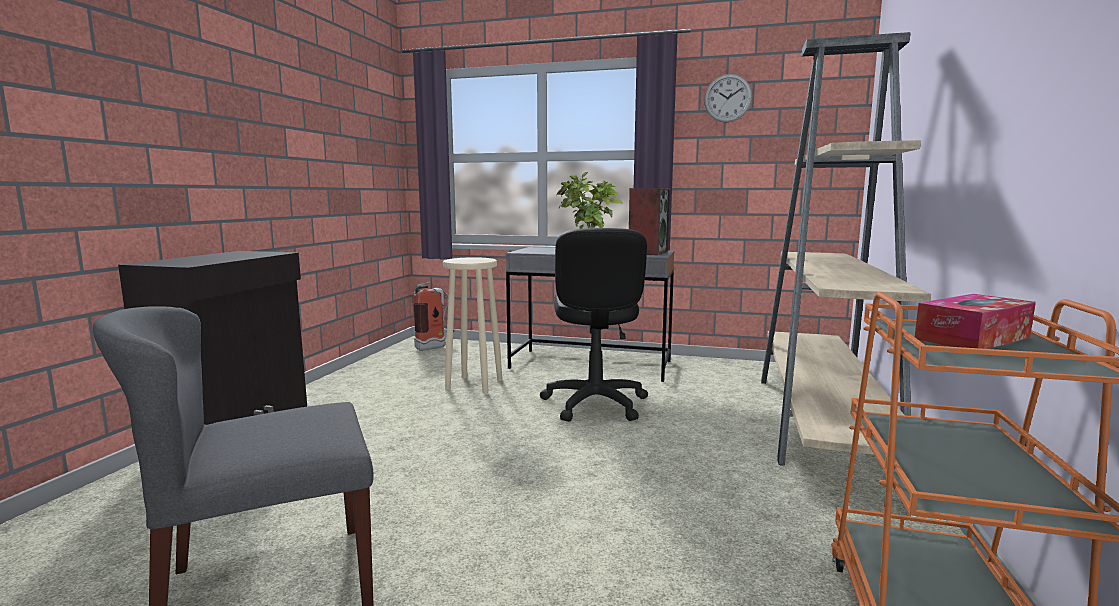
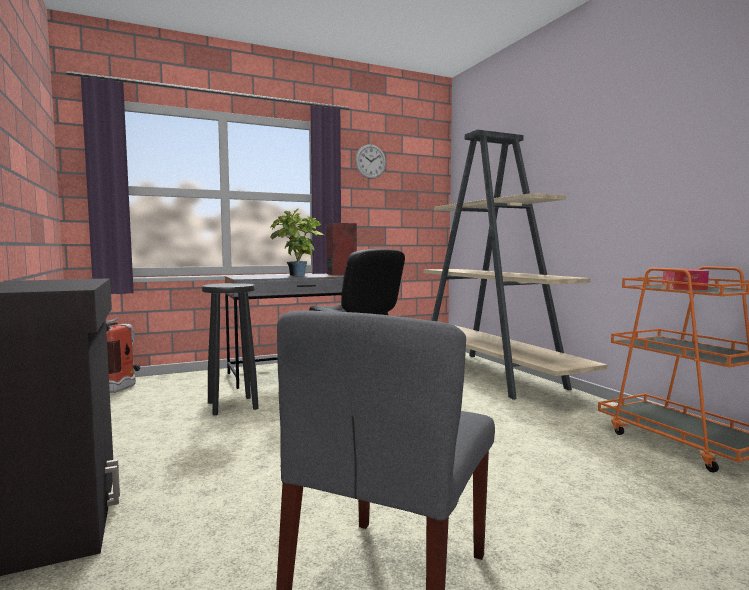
camera: 40 degrees left, 5 degrees down
(474, 385) = (232, 406): beige stool -> black stool

